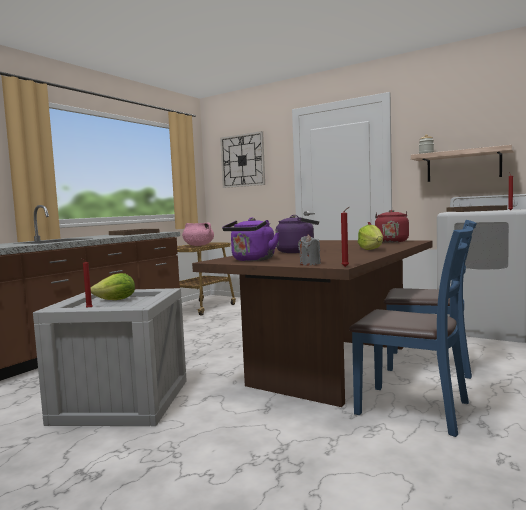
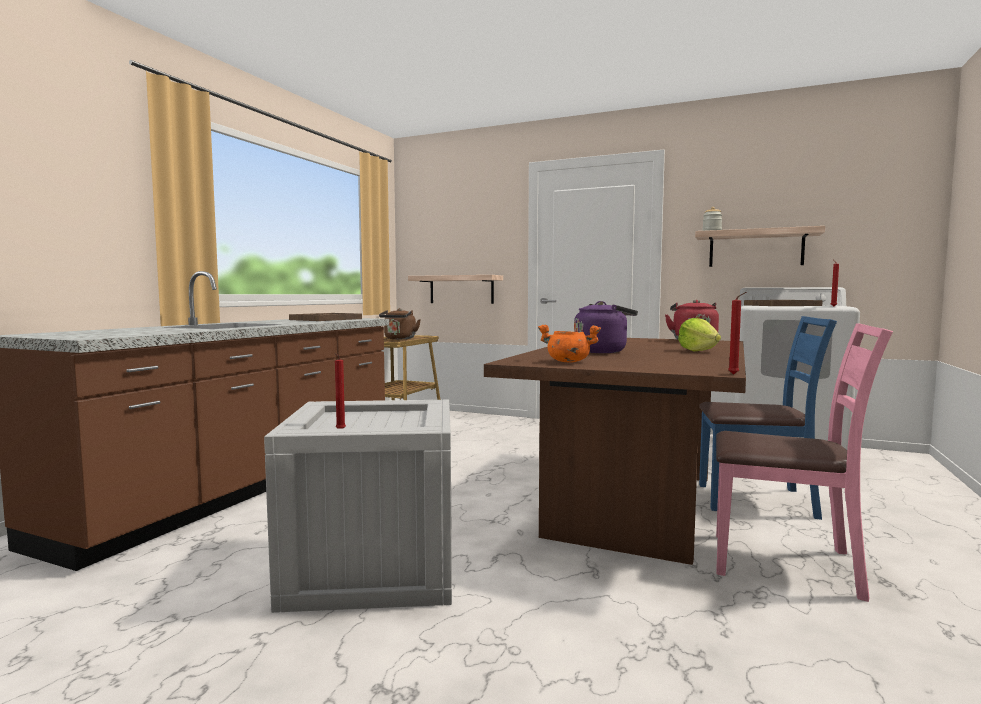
camera: 10 degrees left, 0 degrees up
(116, 300) = (365, 417): lettuce -> none
(198, 245) = (399, 339): pink cooking pot -> brown kettle
(242, 160) = (454, 226): wall clock -> none
(249, 207) = (461, 289): none -> shelf
(252, 260) = (568, 362): purple kettle -> orange cooking pot
(309, 264) = (670, 369): grey candle -> none
(414, 409) = (786, 564): blue chair -> pink chair

